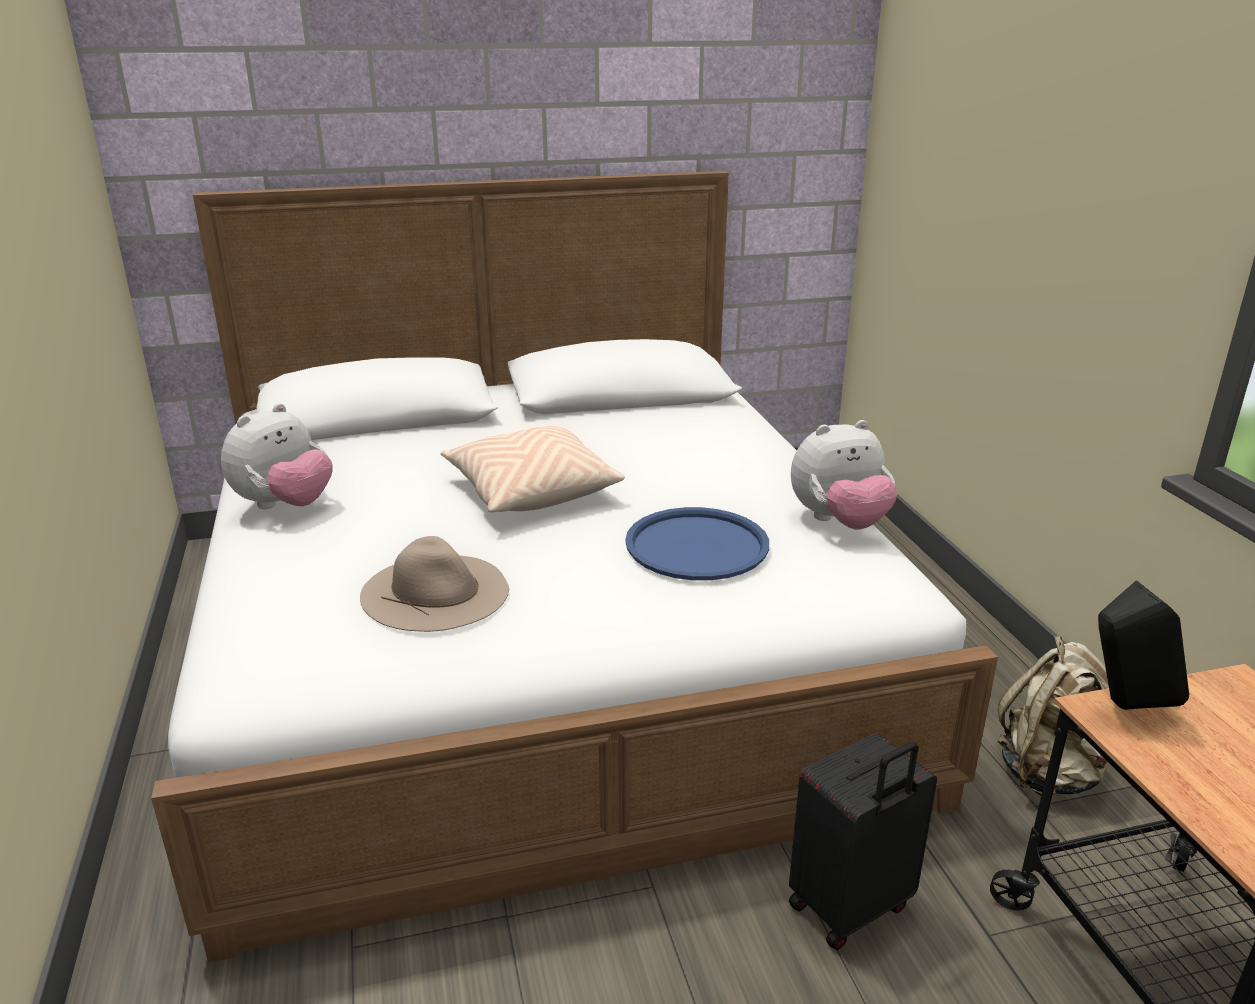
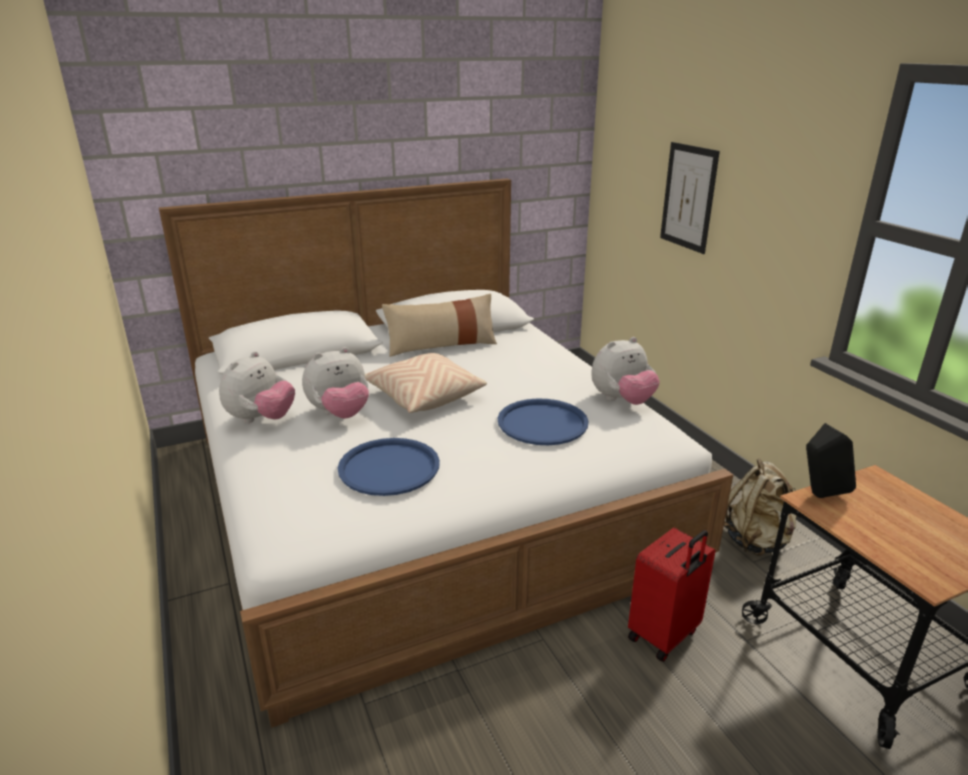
camera: 10 degrees left, 0 degrees up
(398, 507) = (340, 414): none -> plush toy
(435, 591) = (389, 468): beige hat -> blue tray
(588, 419) = (441, 345): none -> beige pillow
(851, 908) = (664, 636): black suitcase -> red suitcase
(996, 204) = (688, 197): none -> picture

